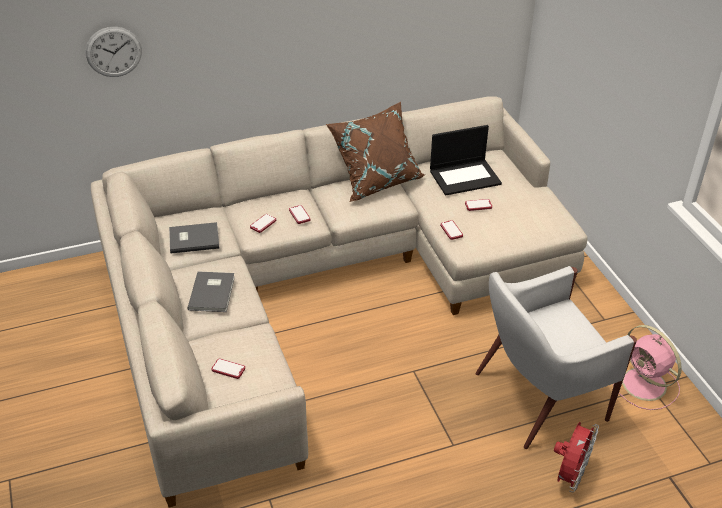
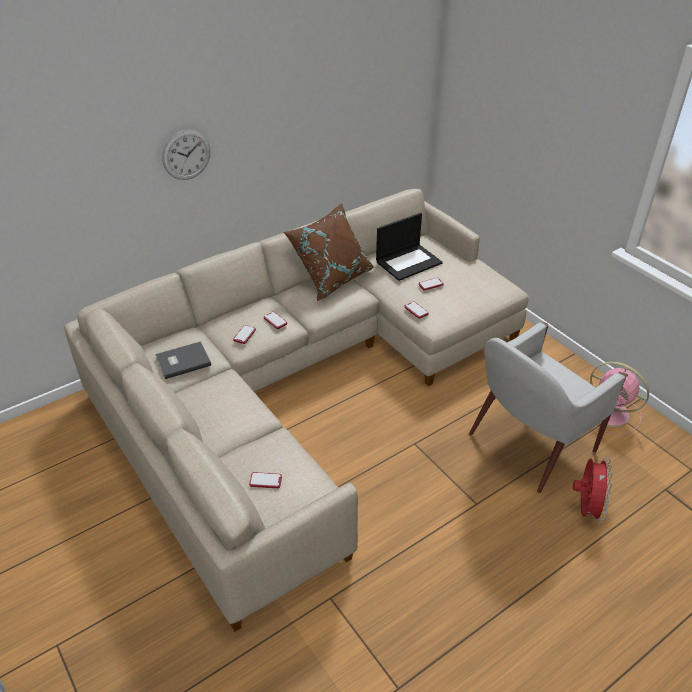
camera: 15 degrees left, 0 degrees up
(113, 52) = (72, 189): wall clock -> wall clock (186, 155)
(213, 292) = (222, 409): grey book -> none

